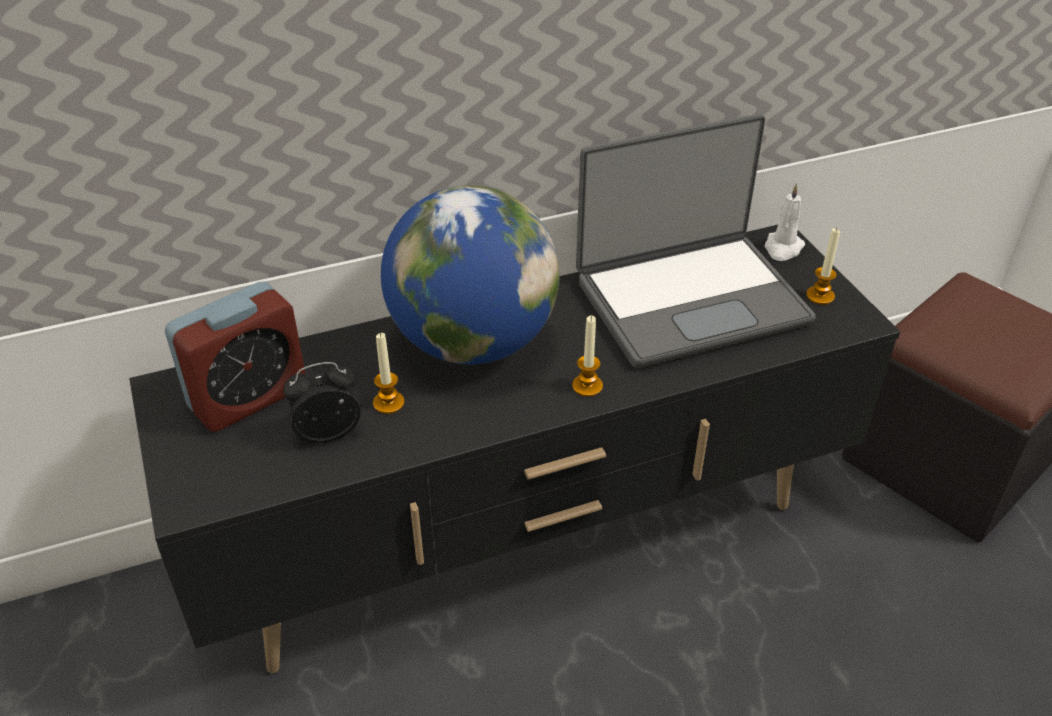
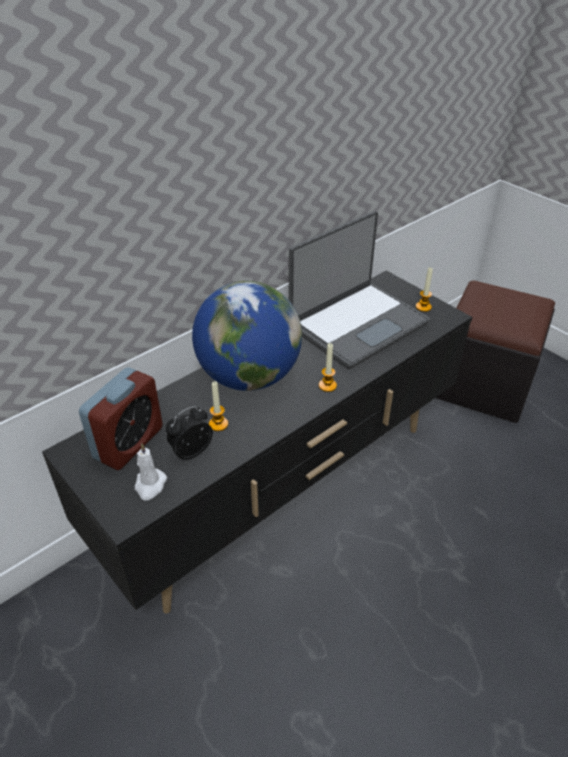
camera: 20 degrees left, 0 degrees up
(783, 248) = (391, 285): white candle -> white candle (150, 485)

